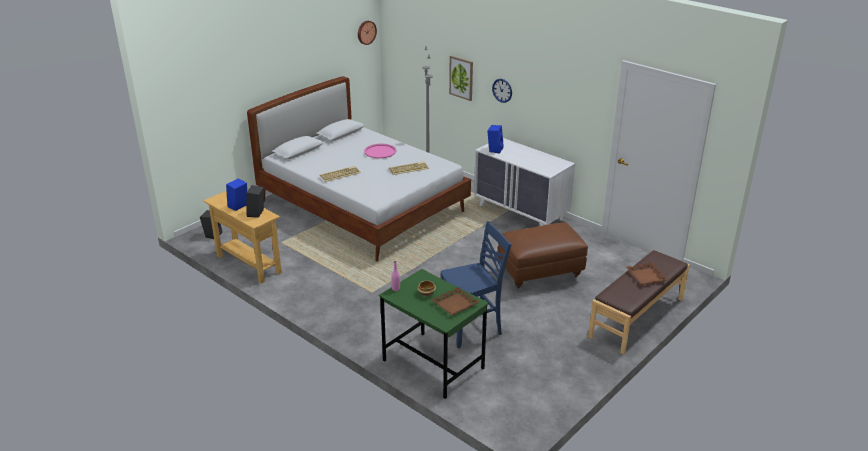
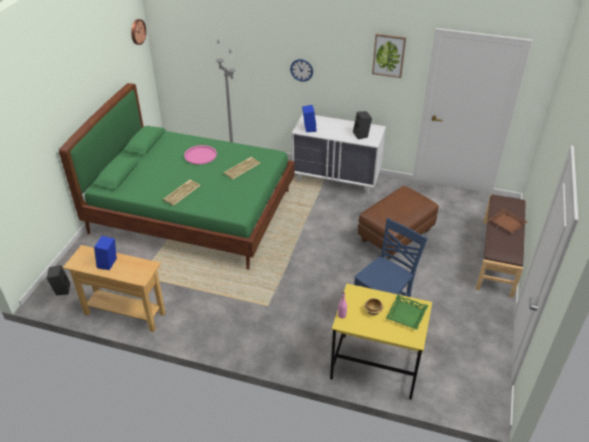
camera: 25 degrees left, 10 degrees up
(257, 214) = (135, 267): black speaker -> black speaker (362, 135)
(363, 207) = (193, 212): white bed -> green bed
(432, 364) = (375, 366): green desk -> yellow desk
(455, 304) = (406, 315): brown tray -> green tray
(461, 78) = (253, 63): picture -> picture (388, 55)

